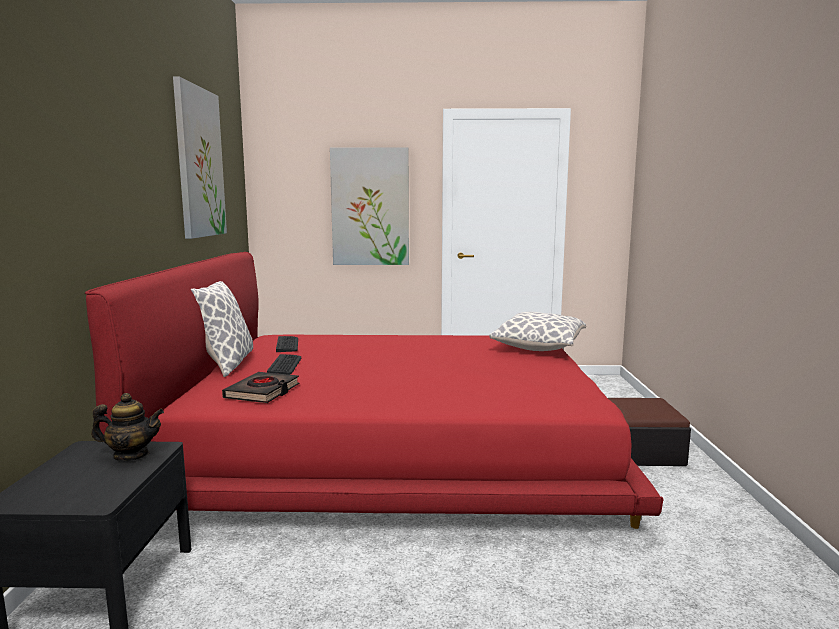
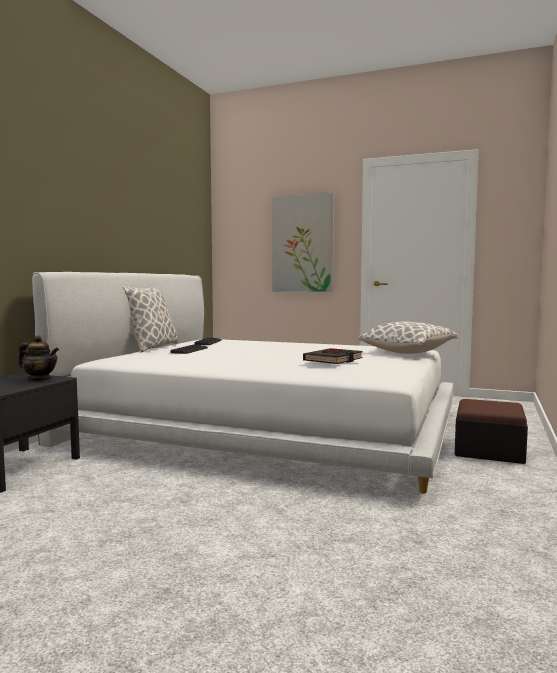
camera: 20 degrees right, 5 degrees down
(199, 163) = (160, 206): picture -> none
(262, 392) = (153, 359): black book -> black book (333, 360)
(391, 449) = (267, 426): red bed -> white bed

